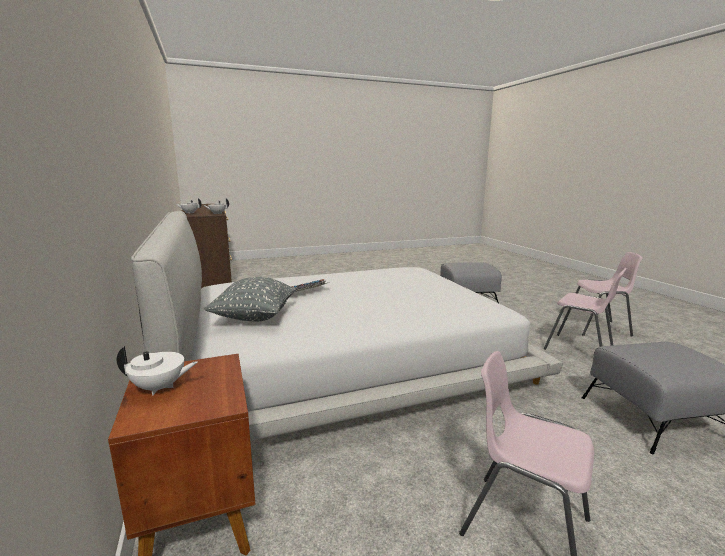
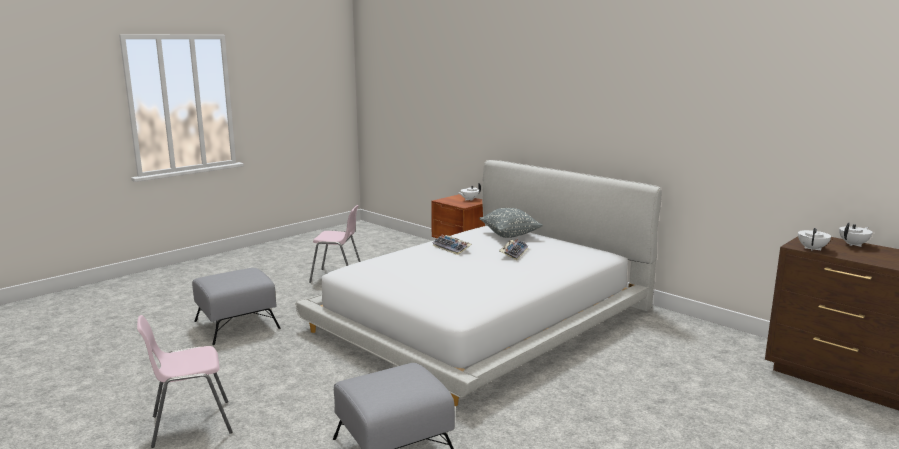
camera: 155 degrees right, 0 degrees up
(359, 309) = (452, 248): none -> keyboard
(579, 350) = (249, 376): pink chair -> none

